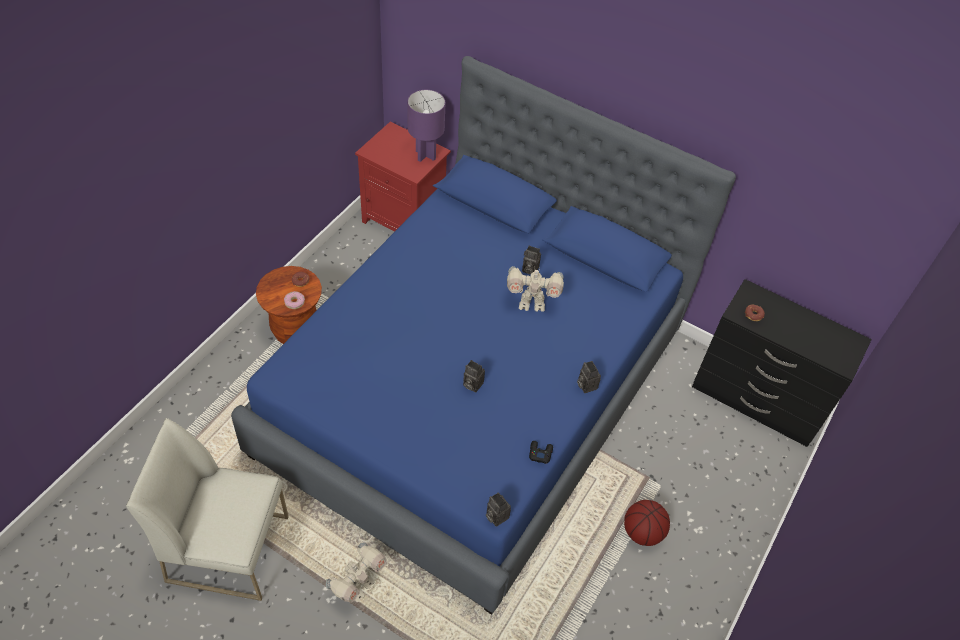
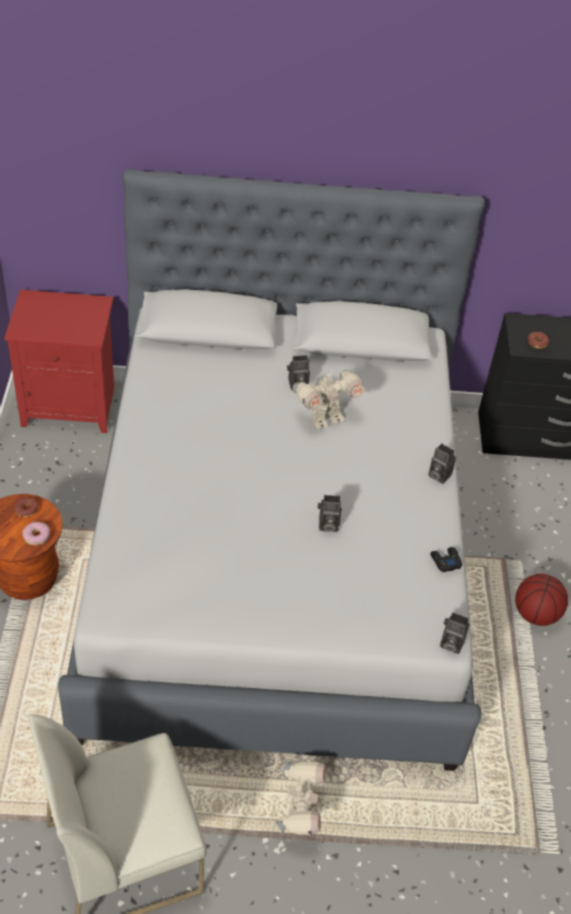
camera: 30 degrees left, 5 degrees down
(426, 155) = (89, 311): purple table lamp -> none
(474, 392) = (276, 555): blue bed -> grey bed

